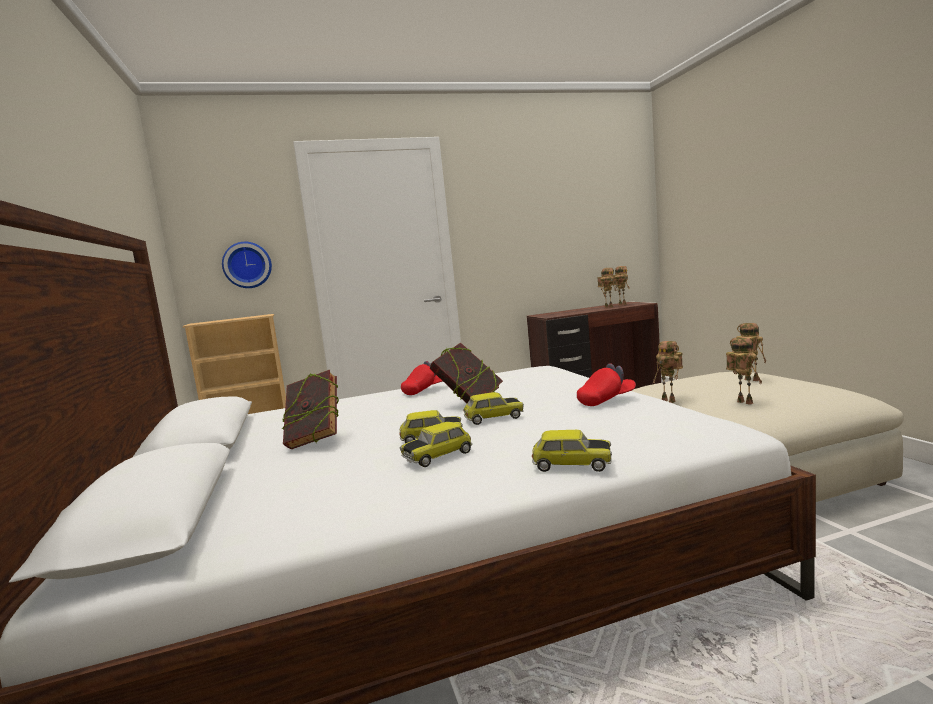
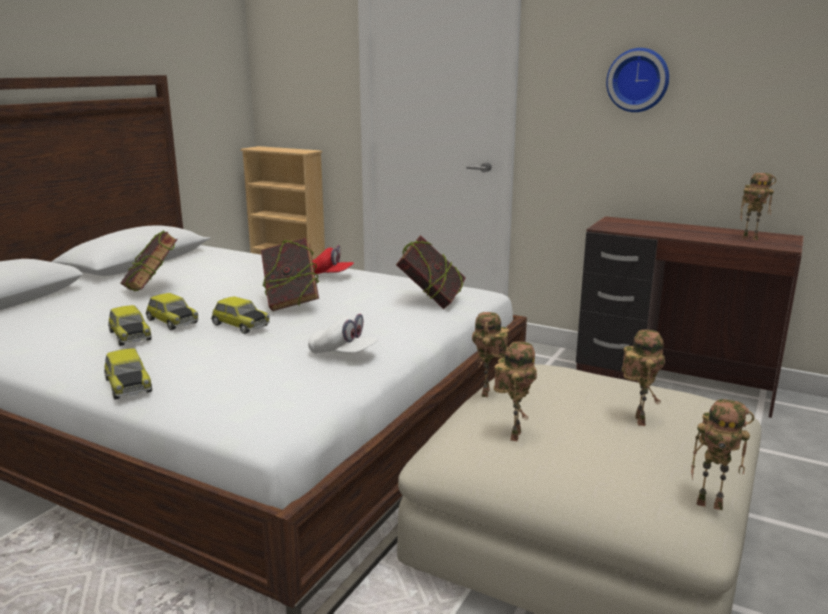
camera: 45 degrees right, 10 degrees up
(247, 265) = (306, 94): wall clock -> wall clock (638, 80)
(438, 455) = (129, 336): toy car -> toy car turned 135 degrees counterclockwise
(539, 375) = (431, 302): none -> book
(606, 400) = (343, 354): red cap -> white cap
(608, 307) = (714, 237): toy robot -> toy robot (711, 504)

